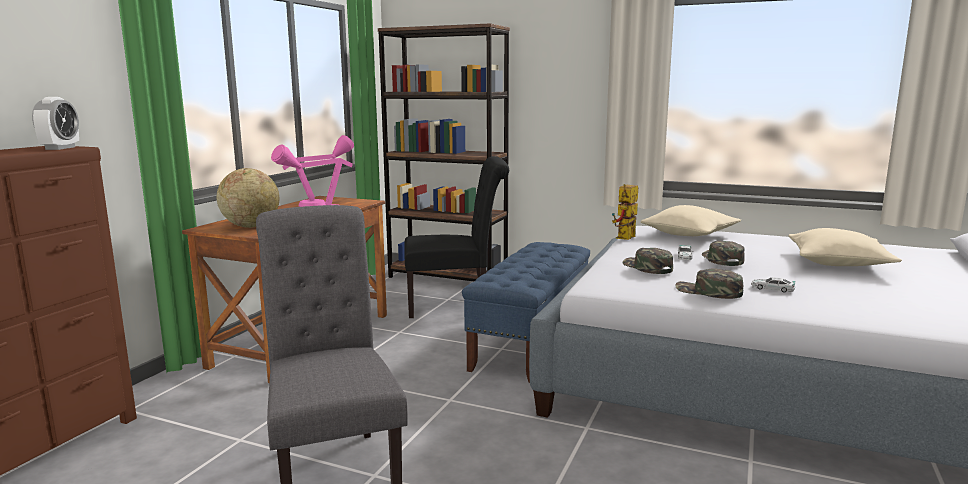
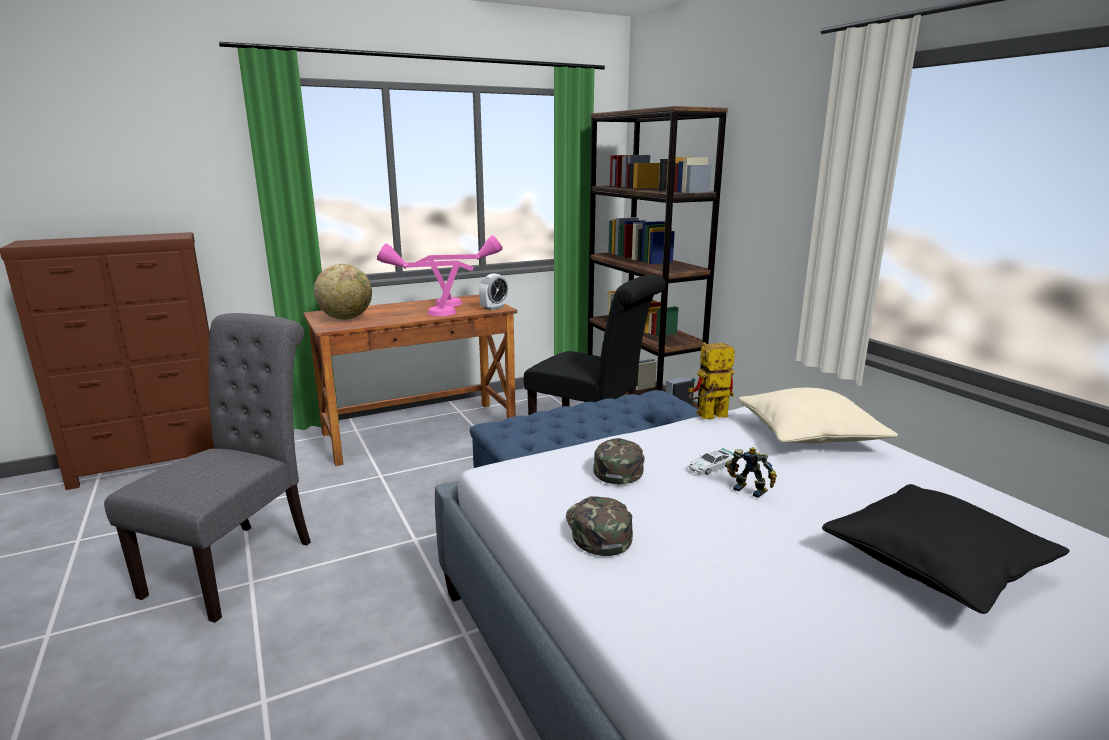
camera: 40 degrees right, 5 degrees up
(60, 148) = (167, 237): alarm clock -> alarm clock (494, 308)
(721, 259) = (750, 489): green cap -> toy robot
(772, 289) = (690, 563): toy car -> none
(838, 262) = (935, 565): beige pillow -> black pillow

